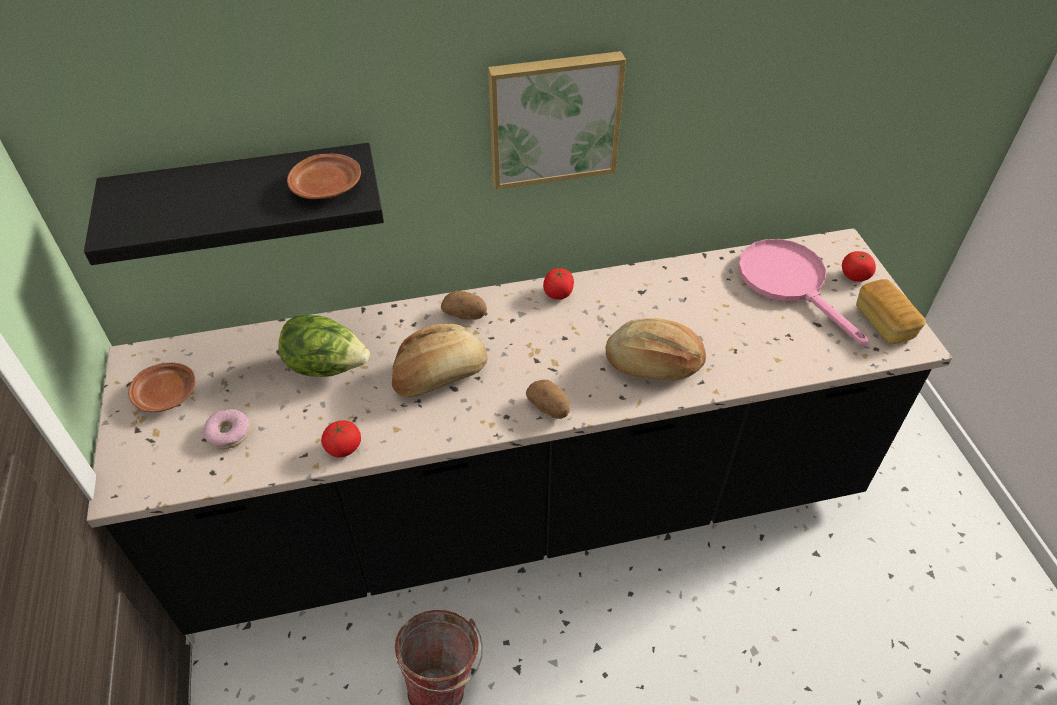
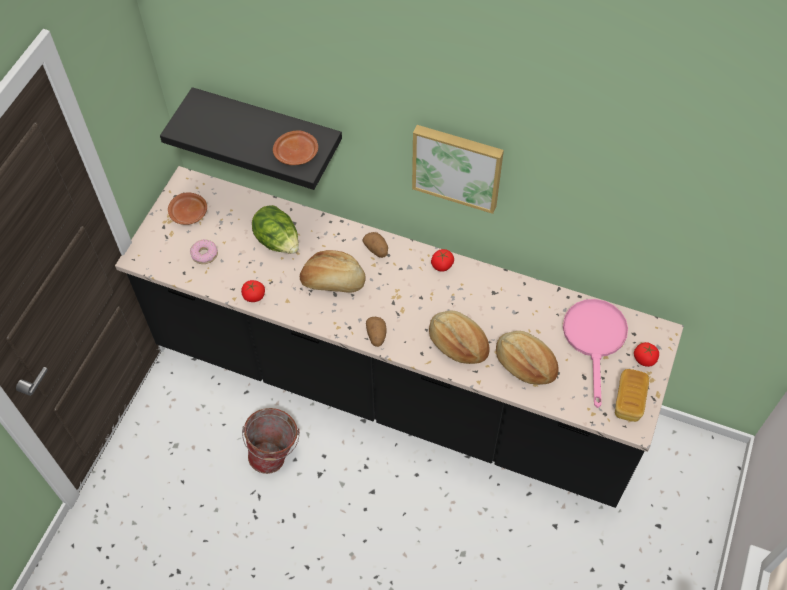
camera: 35 degrees right, 10 degrees up
(746, 345) = (525, 364): none -> bread

